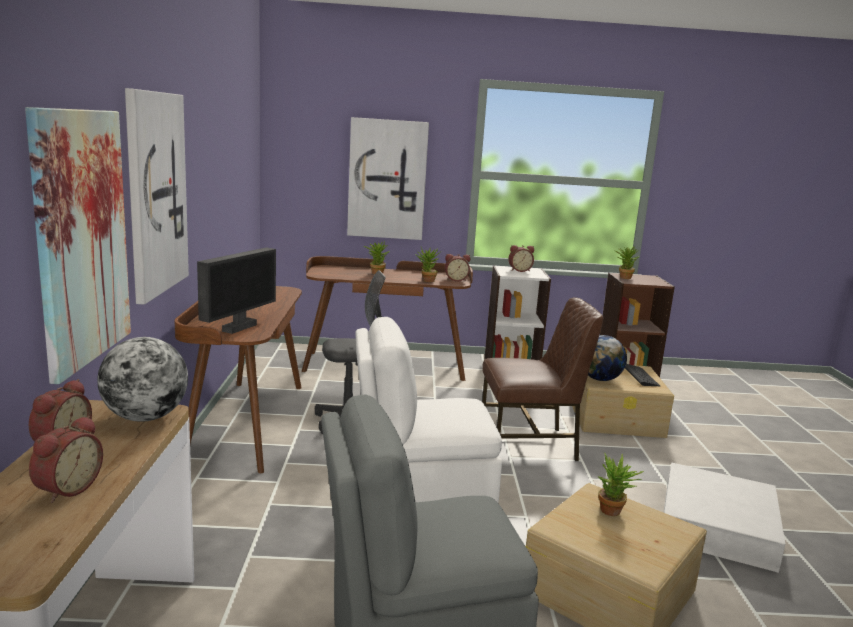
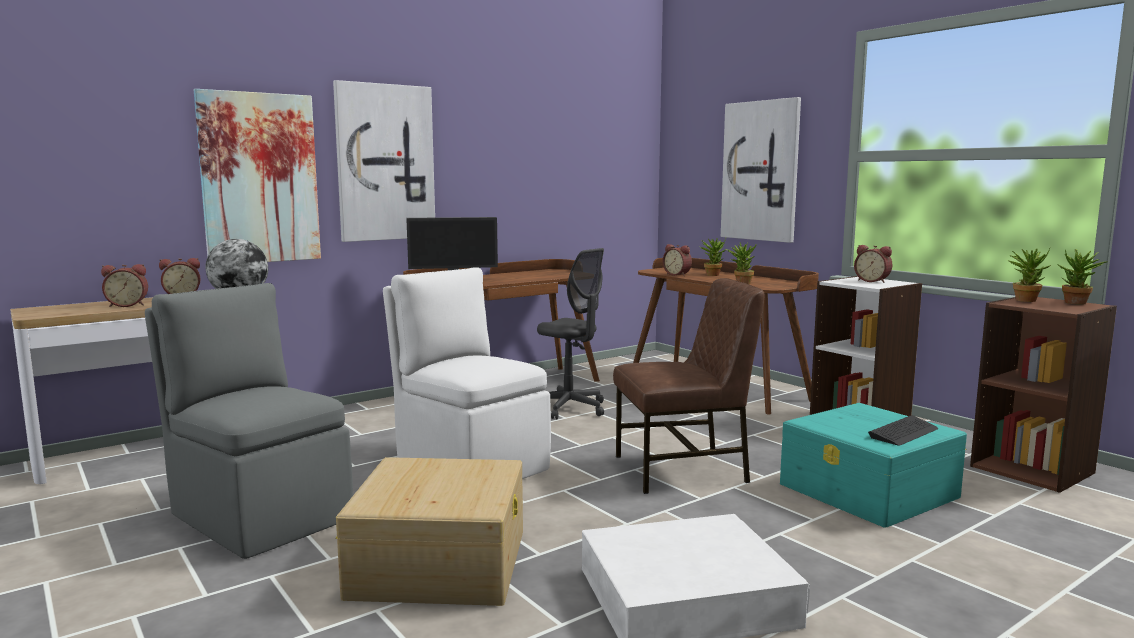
camera: 55 degrees right, 5 degrees down
(456, 280) = (780, 286): alarm clock -> alarm clock (677, 274)
(529, 444) = (683, 470): brown chair -> brown chair turned 60 degrees counterclockwise
(600, 379) = (827, 419): globe -> none
(613, 513) = (466, 477): potted plant -> potted plant (1076, 303)
(616, 417) = (869, 491): beige storage box -> turquoise storage box

